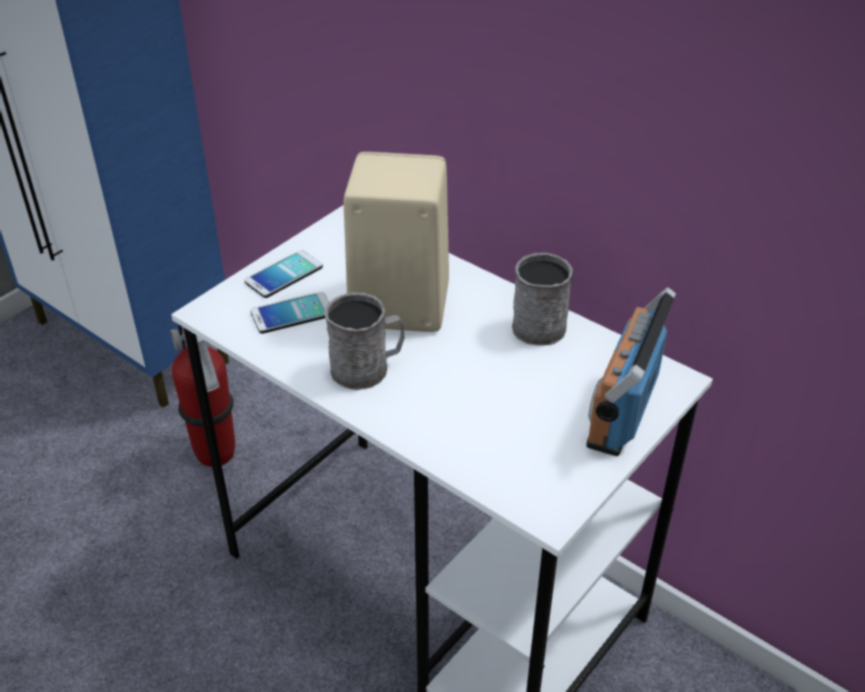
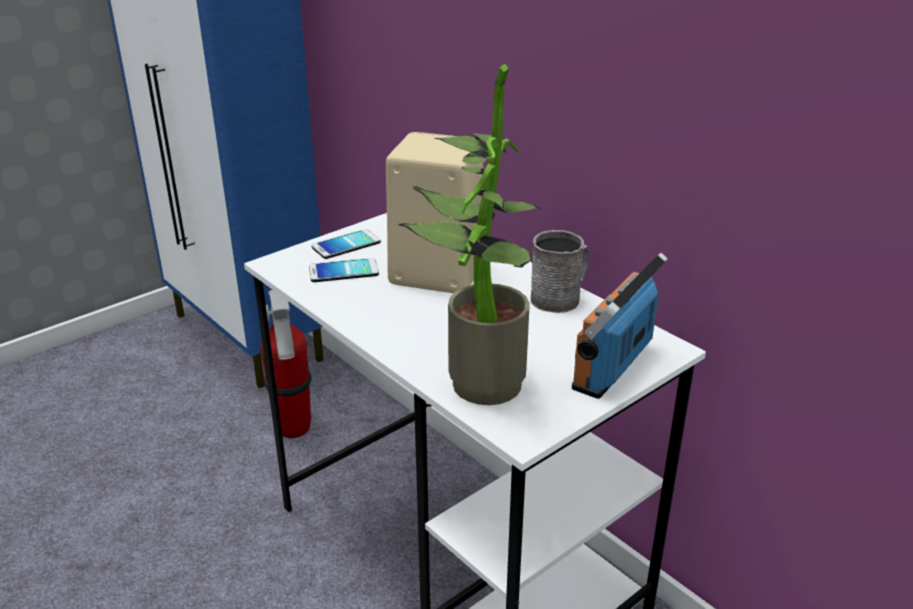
camera: 10 degrees right, 10 degrees down
(367, 368) = (394, 314): grey mug -> none
(481, 451) = (475, 382): none -> potted plant

